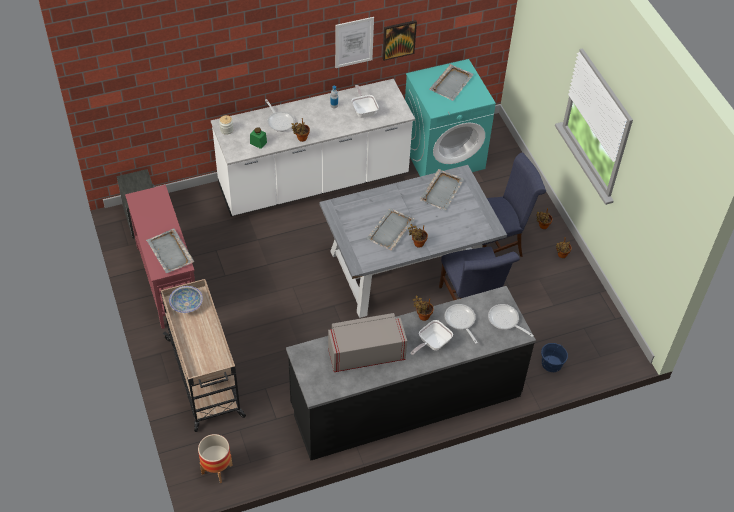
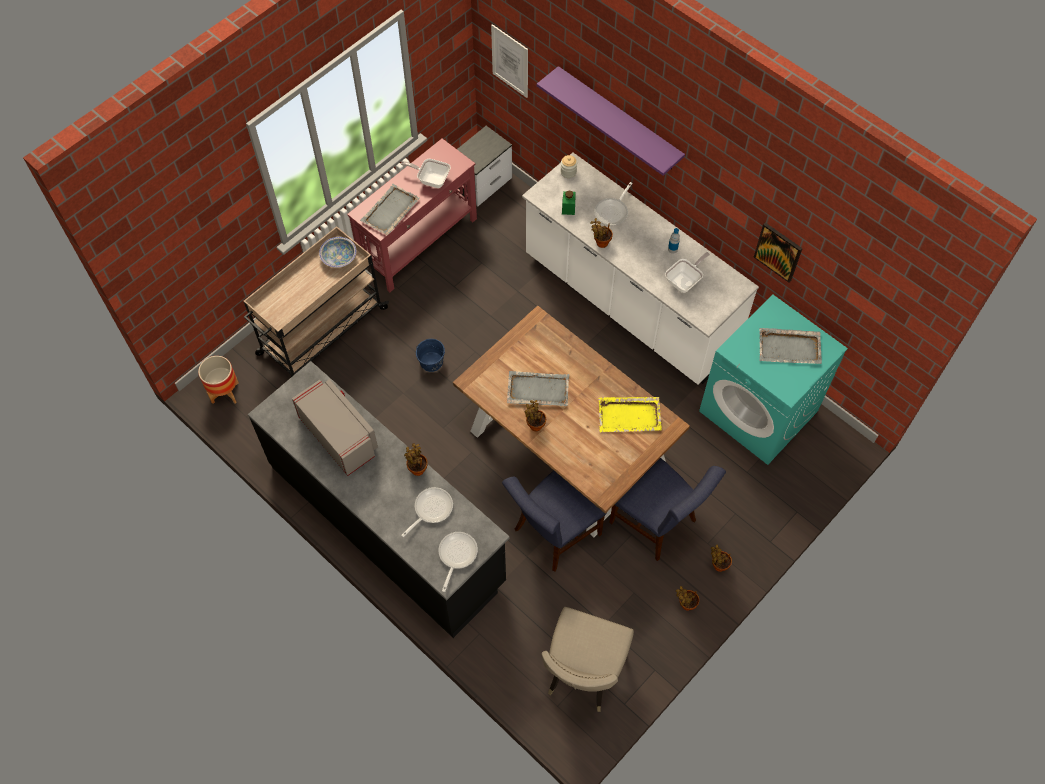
camera: 65 degrees right, 10 degrees up
(245, 57) = (619, 119): none -> purple shelf
(354, 42) = (729, 208): picture -> picture (510, 61)
(408, 266) = (568, 448): grey dining table -> brown dining table
(432, 344) = (384, 493): frying pan -> frying pan (431, 179)
(442, 190) = (630, 415): grey tray -> yellow tray
(551, 364) = (516, 655): blue bucket -> blue bucket (431, 362)
(584, 332) = (582, 675): none -> beige chair

